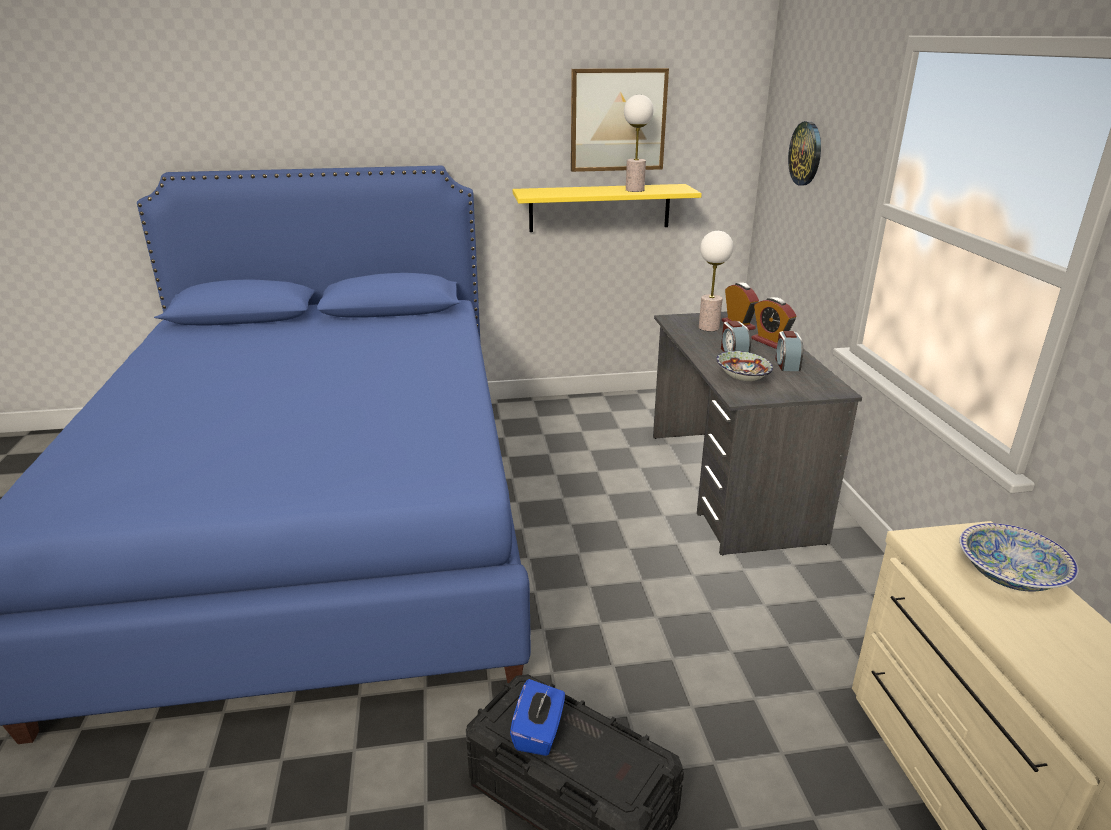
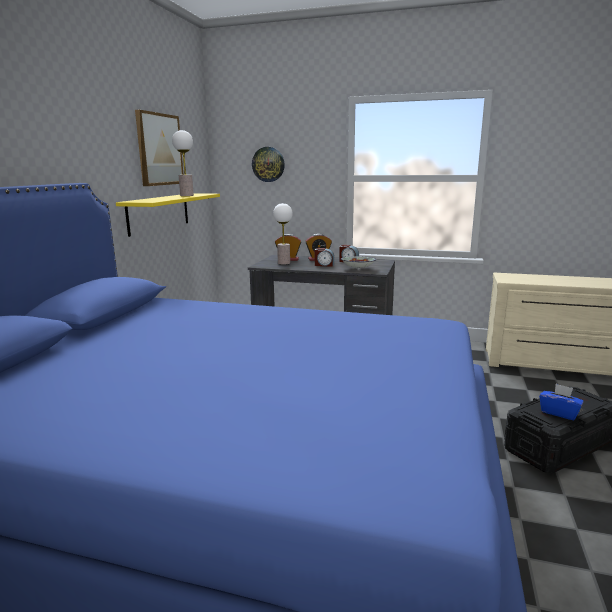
camera: 65 degrees left, 10 degrees down
(1009, 575) = (531, 277): bowl -> none

